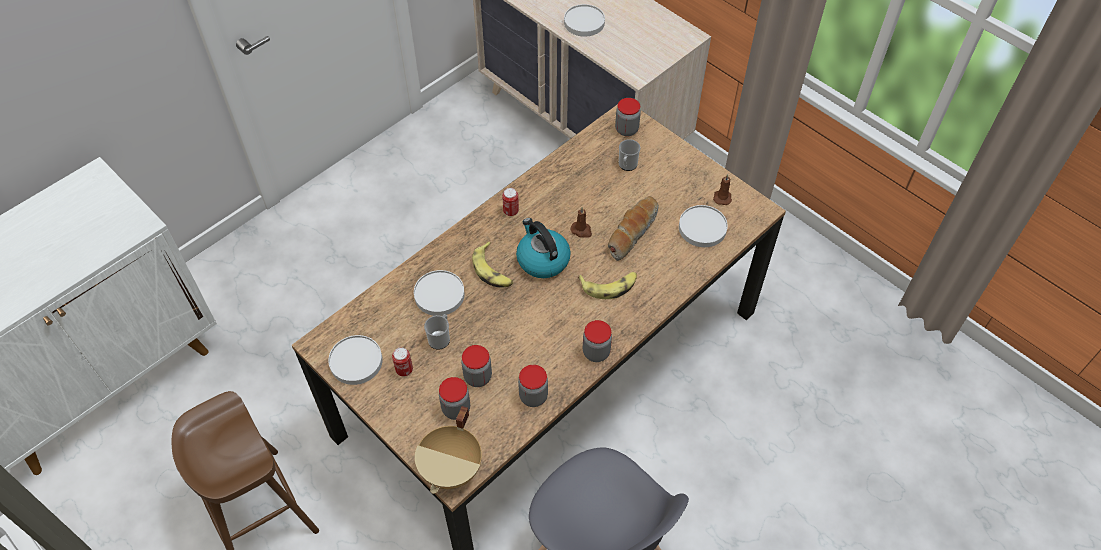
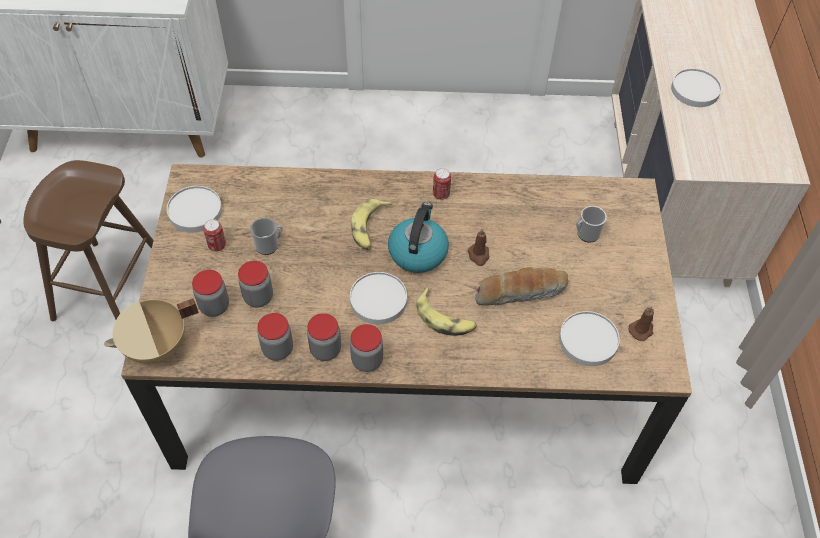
camera: 45 degrees right, 0 degrees up
(439, 294) = (309, 213): white plate -> white plate (379, 300)
(626, 129) = (623, 205): jar -> jar (325, 349)

